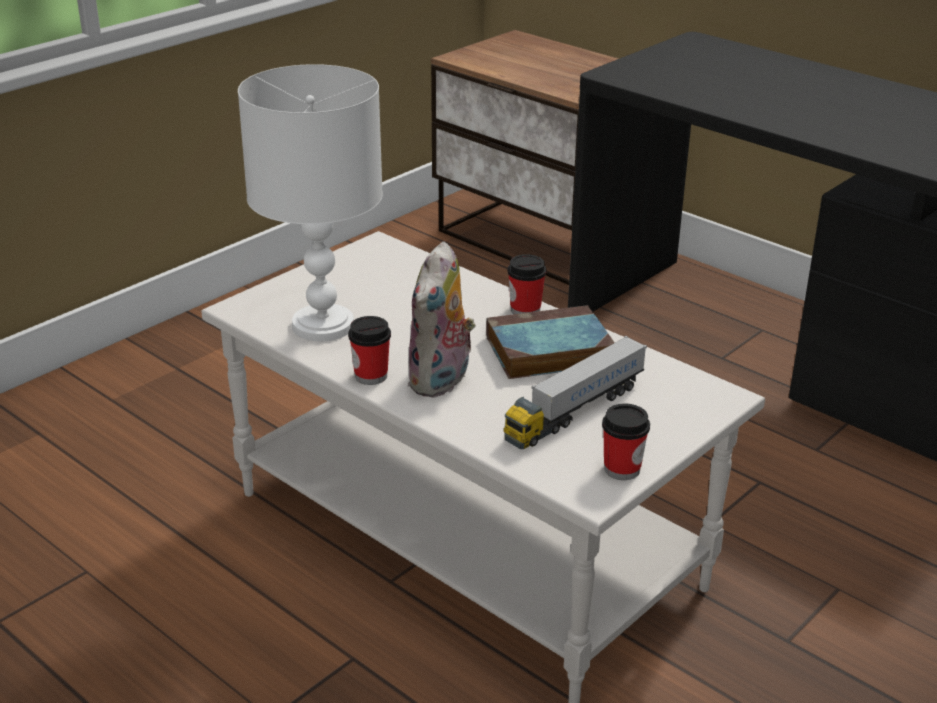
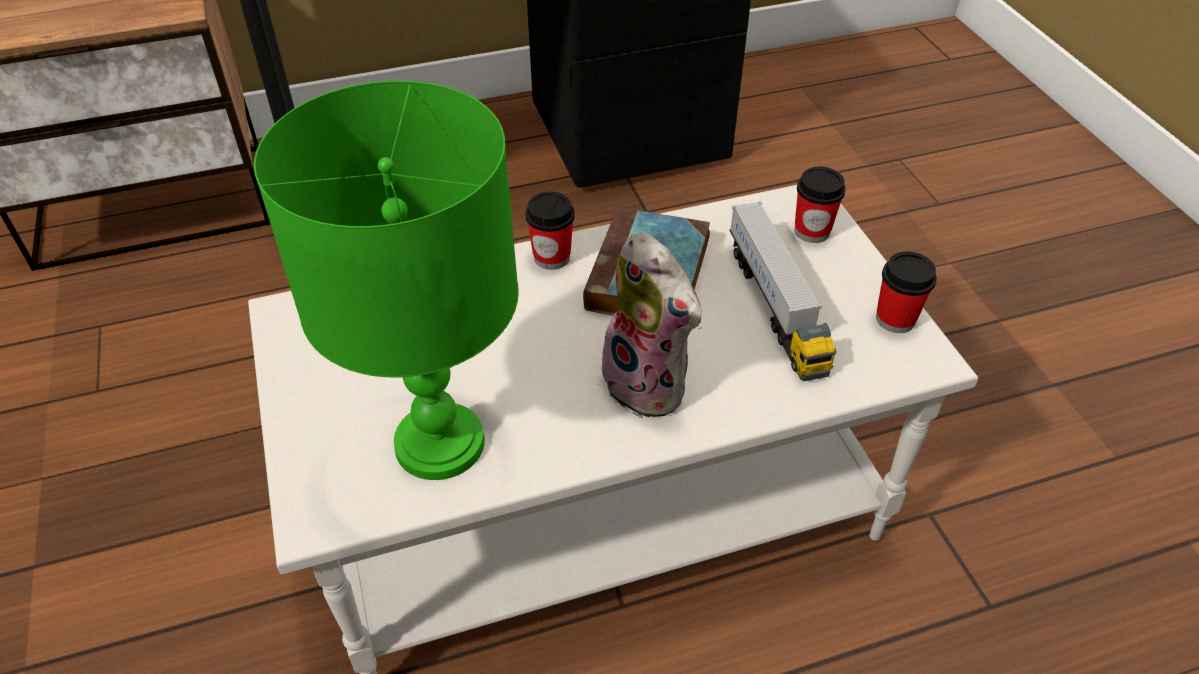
camera: 60 degrees left, 15 degrees up
(321, 325) = (438, 444): white table lamp -> green table lamp
(371, 376) = (595, 442): cup -> cup (812, 231)

